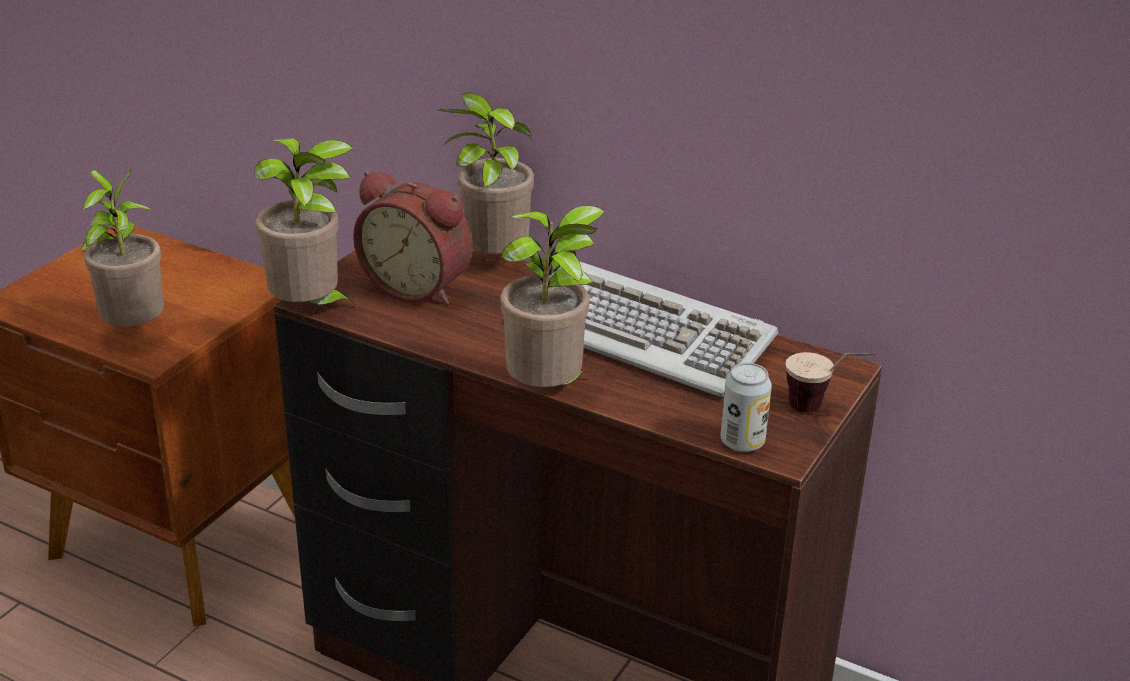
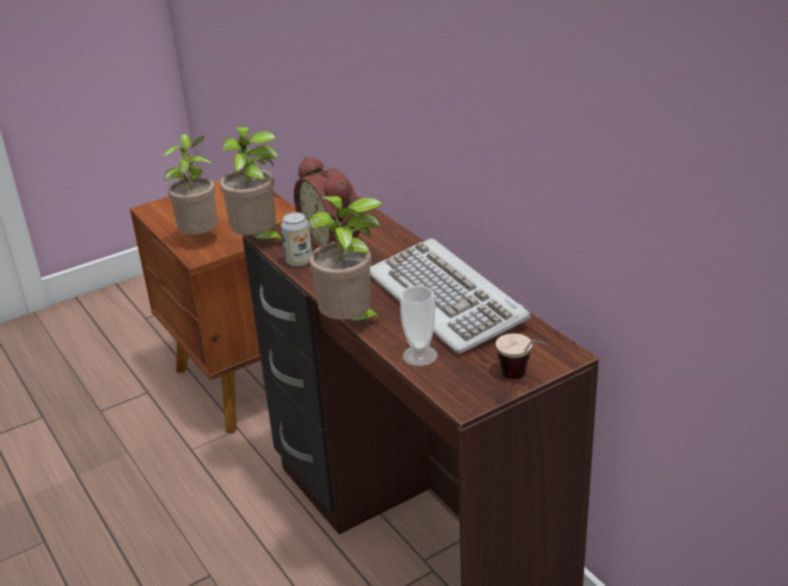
camera: 30 degrees right, 0 degrees up
(490, 263) = (392, 233): potted plant -> none
(675, 411) = (420, 355): none -> cup
(742, 442) = (444, 387): can -> can (299, 261)

